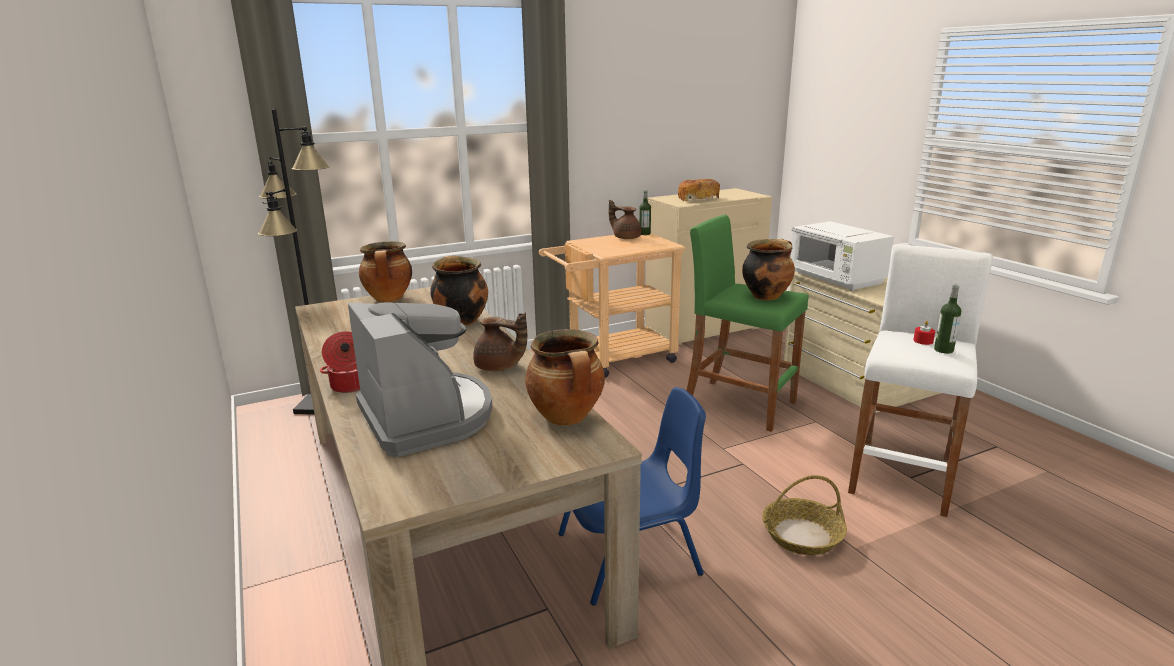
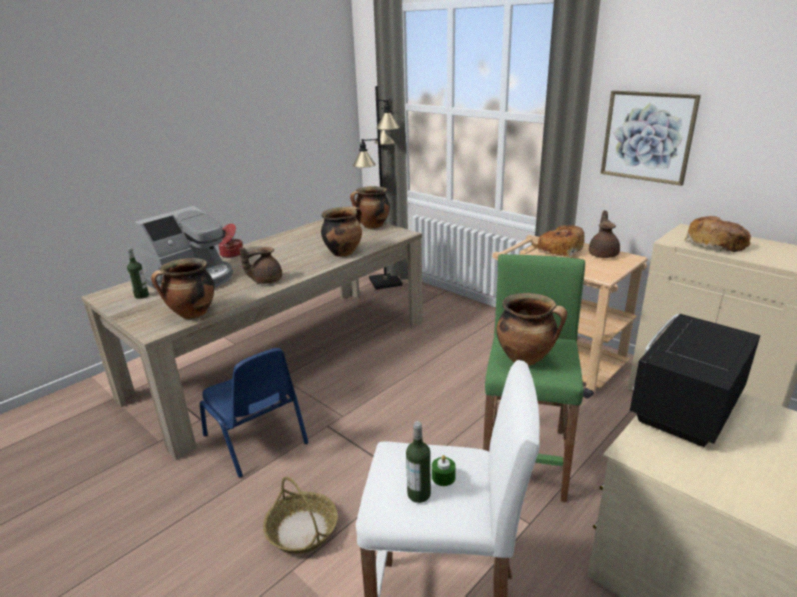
camera: 70 degrees right, 5 degrees up
(499, 368) = (265, 280): brown teapot -> brown teapot turned 60 degrees clockwise
(599, 244) = (558, 249): none -> bread
(609, 130) = (647, 136): none -> picture
(644, 234) = (632, 259): bottle -> bottle (141, 296)
(836, 279) = (684, 408): white microwave -> black microwave
(923, 341) = (443, 477): red candle -> green candle

